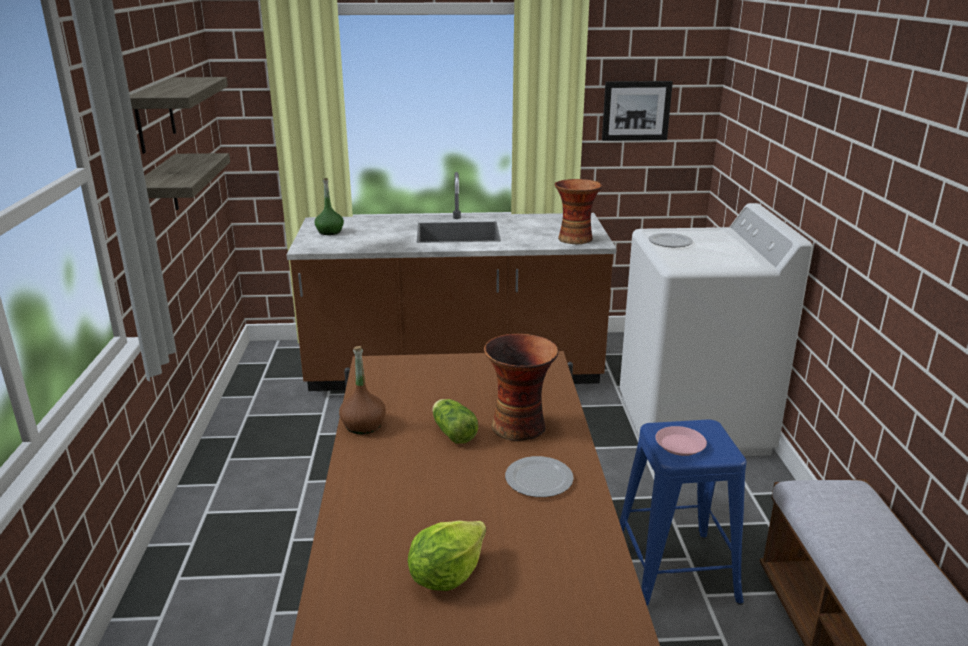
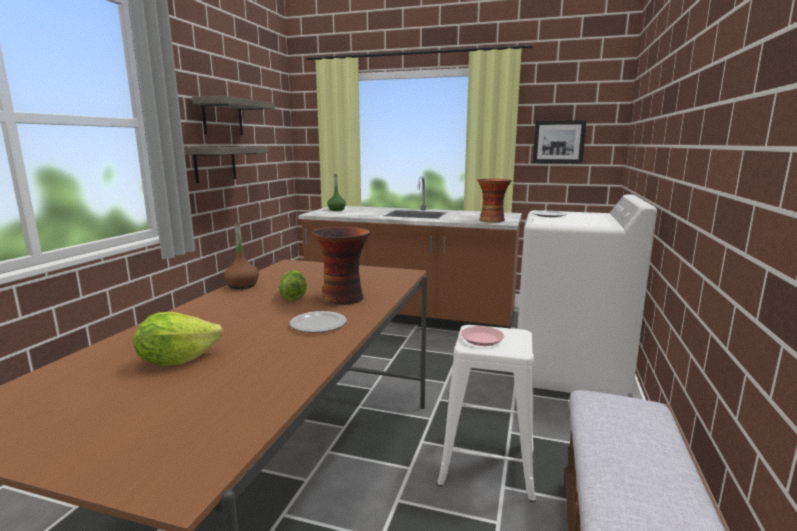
camera: 20 degrees right, 10 degrees down
(674, 571) = (487, 463): blue stool -> white stool

